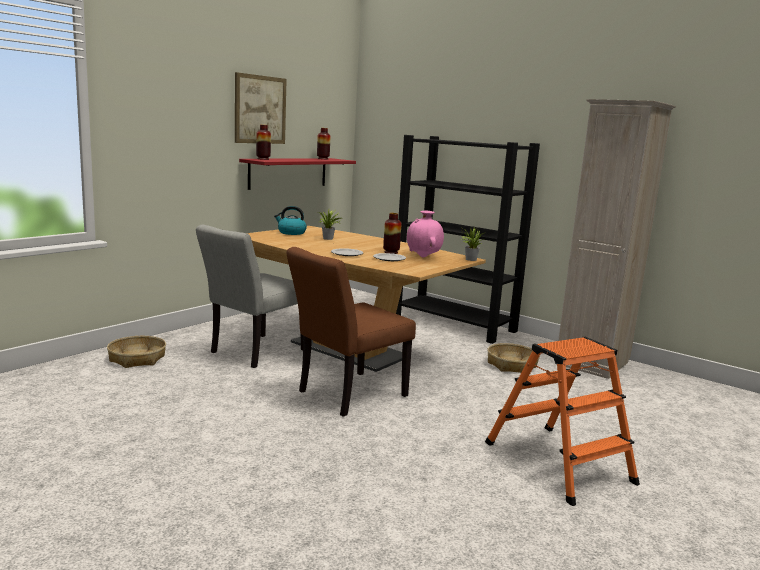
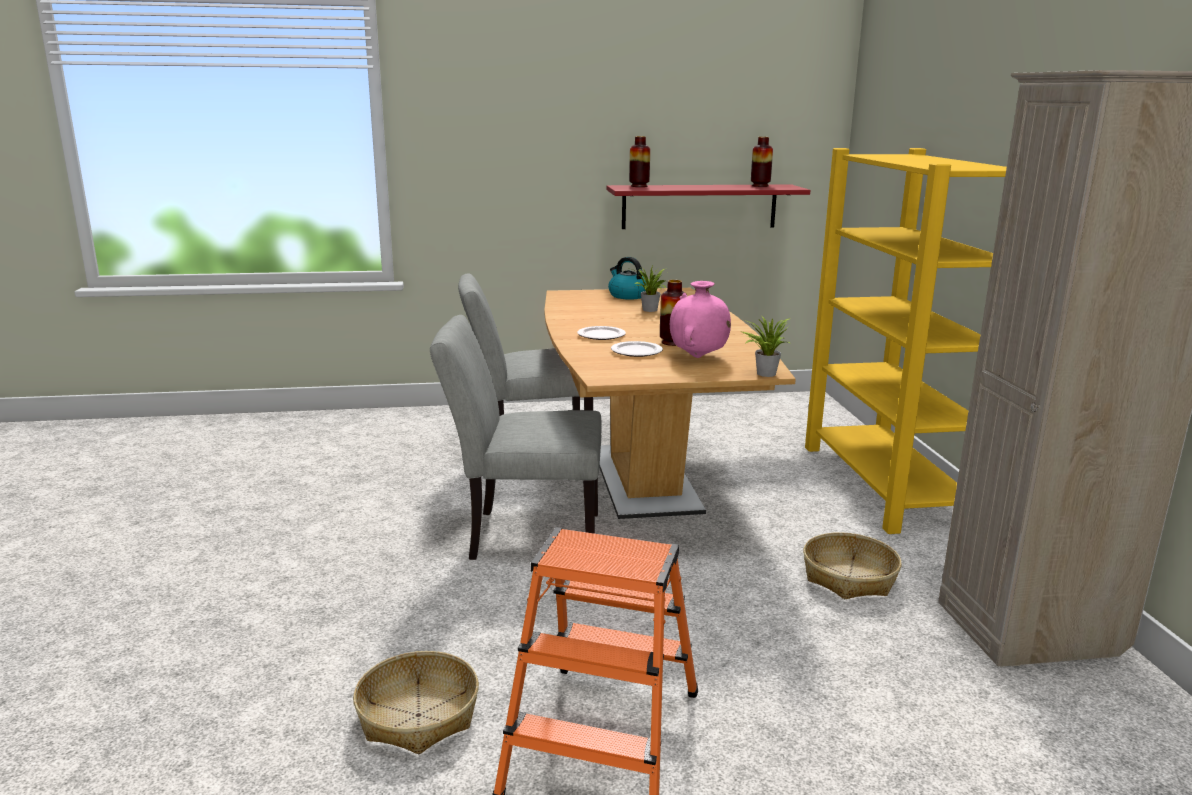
camera: 45 degrees right, 5 degrees up
(137, 359) = (410, 427): basket -> basket (418, 716)
(260, 109) = (646, 114): picture -> none
(346, 395) = (523, 535): brown chair -> grey chair
(453, 323) = (886, 484): black bookcase -> yellow bookcase

